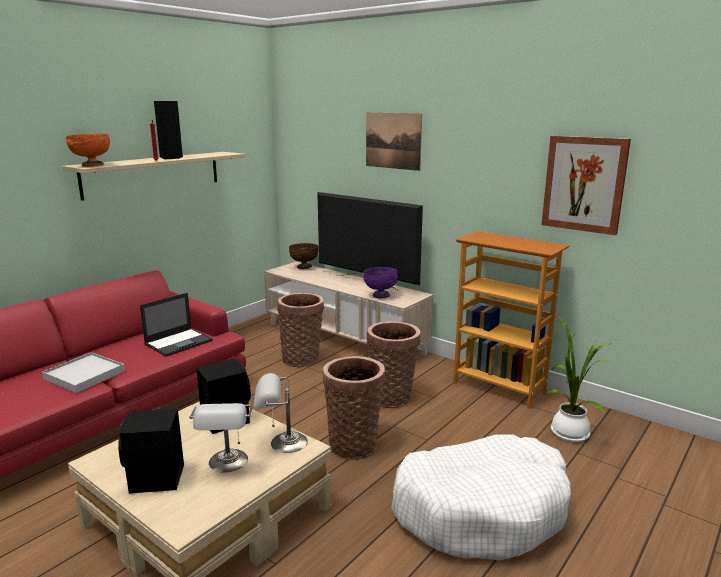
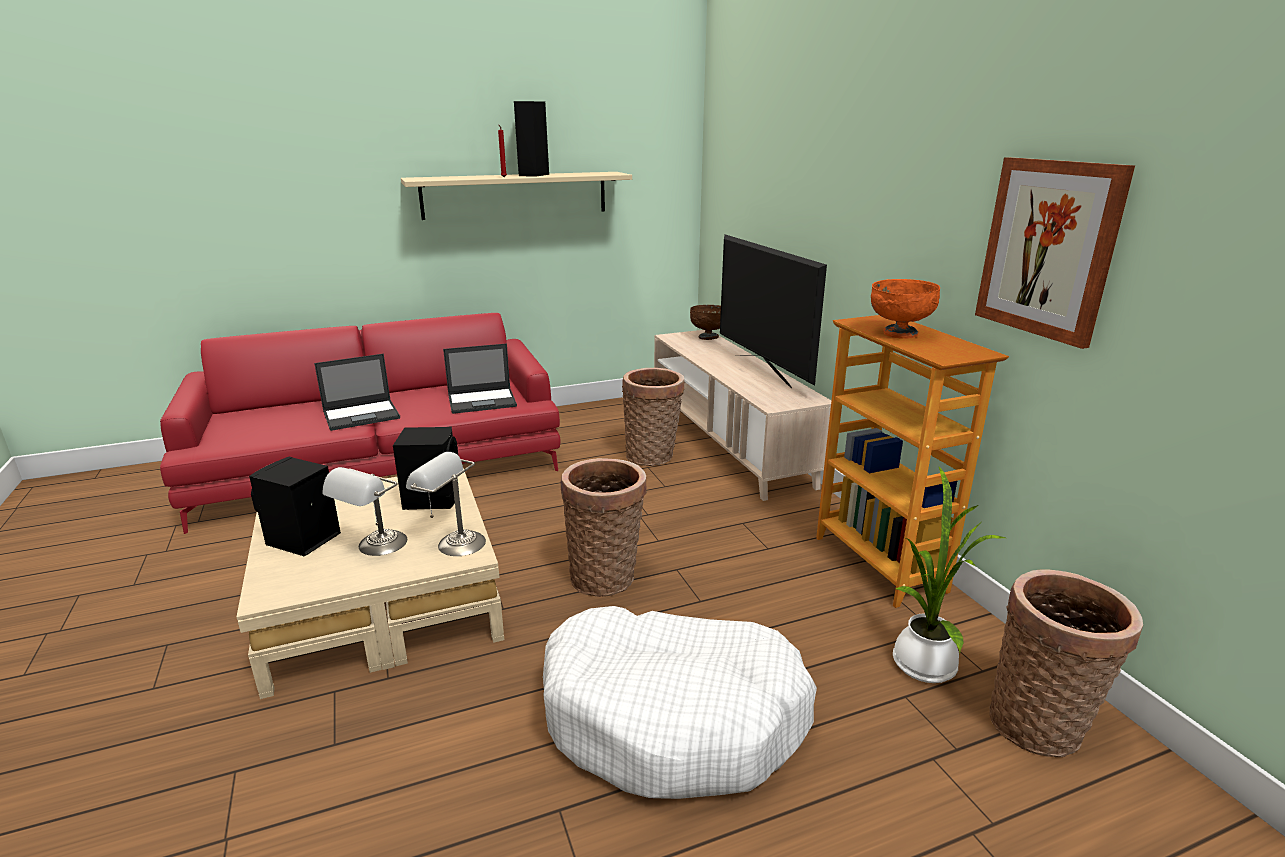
camera: 30 degrees right, 5 degrees up
(84, 375) = (362, 415): white tray -> laptop
(92, 165) = (424, 179): orange bowl -> orange bowl (899, 334)
(380, 295) = (758, 390): purple bowl -> none
(392, 397) = (712, 532): basket -> basket (1040, 723)
(393, 141) = (813, 162): picture -> none

